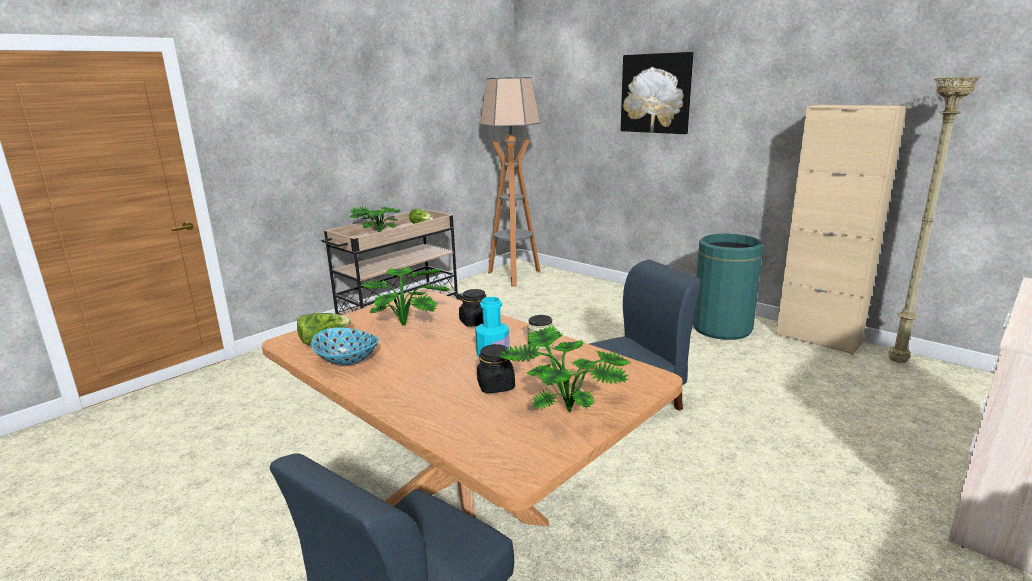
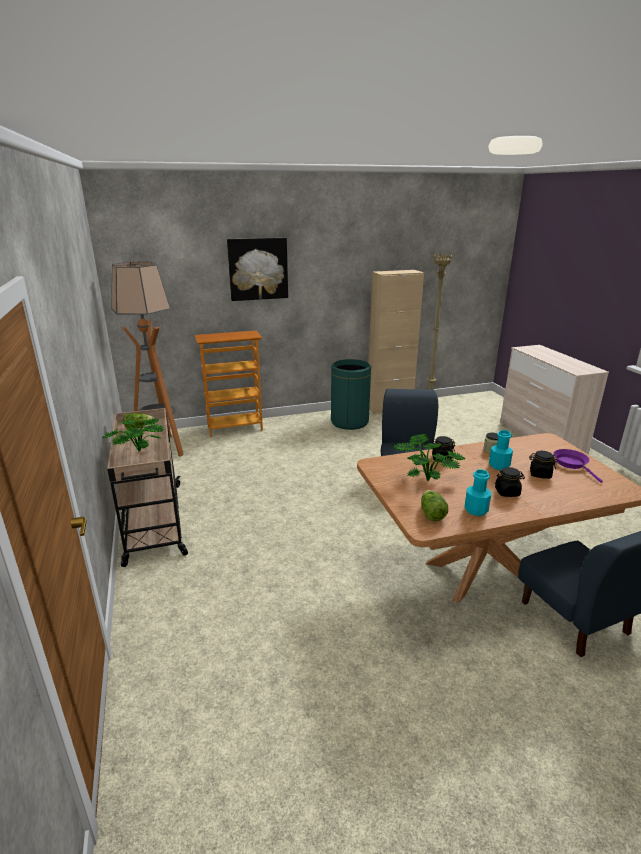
camera: 60 degrees left, 5 degrees up
(348, 360) = (476, 510): bowl -> turquoise bottle
(412, 371) = (507, 492): none -> black jar
(566, 407) = (572, 464): potted plant -> purple frying pan
(598, 286) = (235, 428): none -> bookcase

